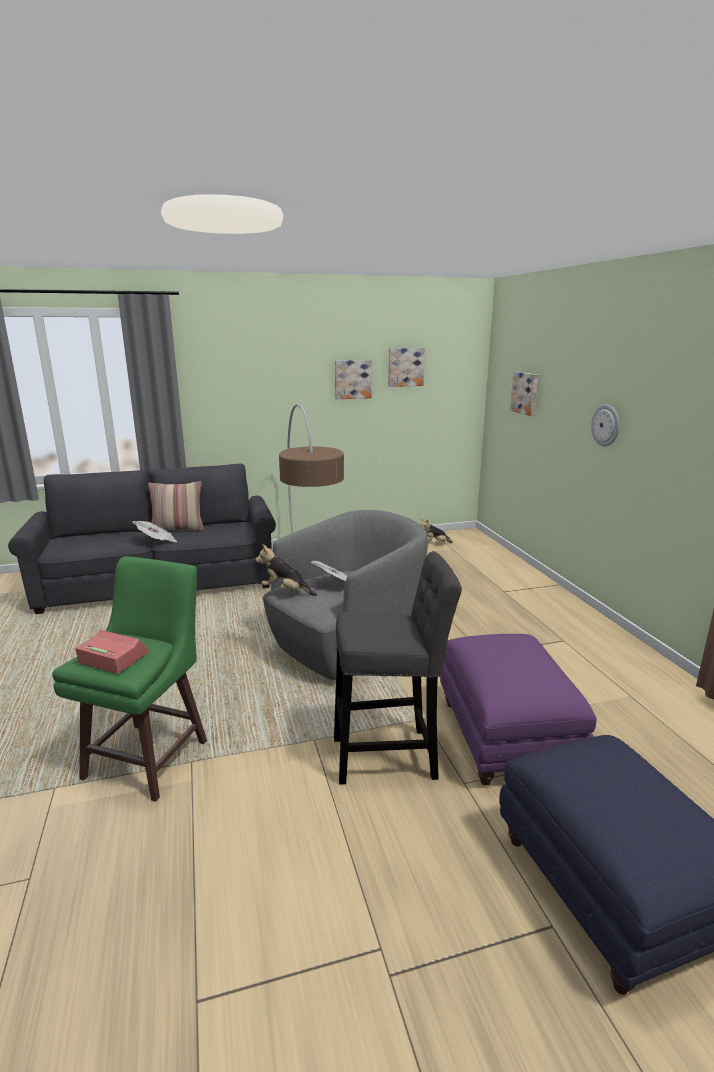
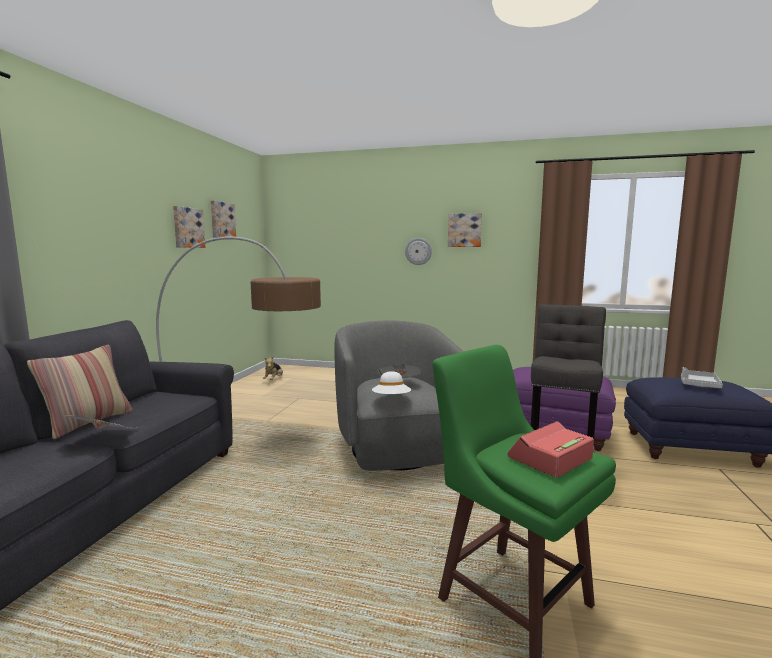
camera: 60 degrees left, 10 degrees down
(286, 591) = (391, 399): plush toy -> white hat
(525, 393) = (324, 241): picture -> picture (464, 230)
(614, 792) = (698, 385): none -> grey tray

